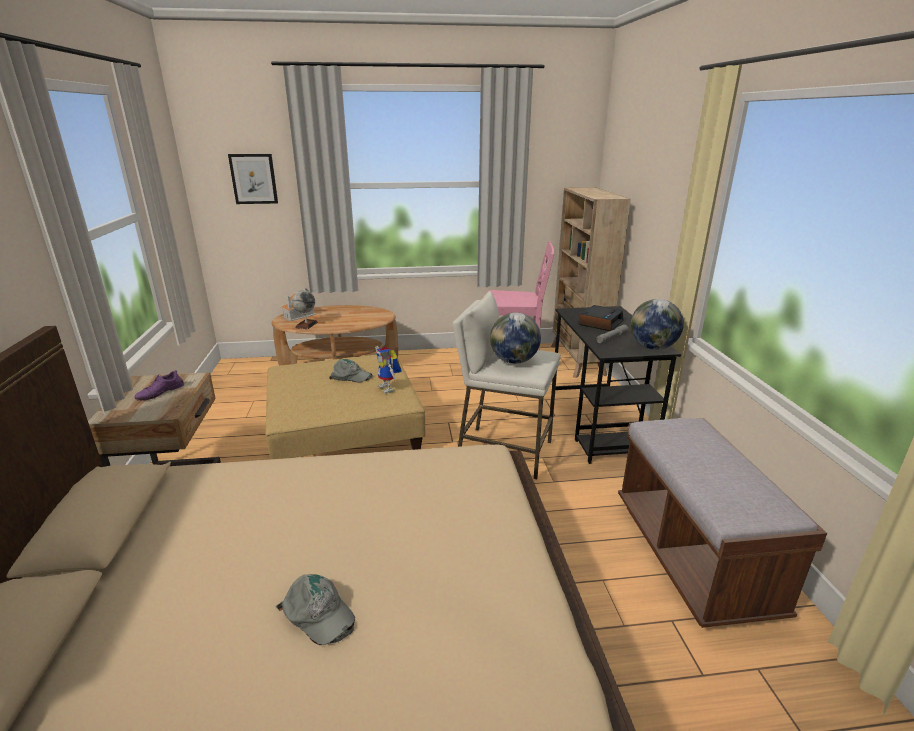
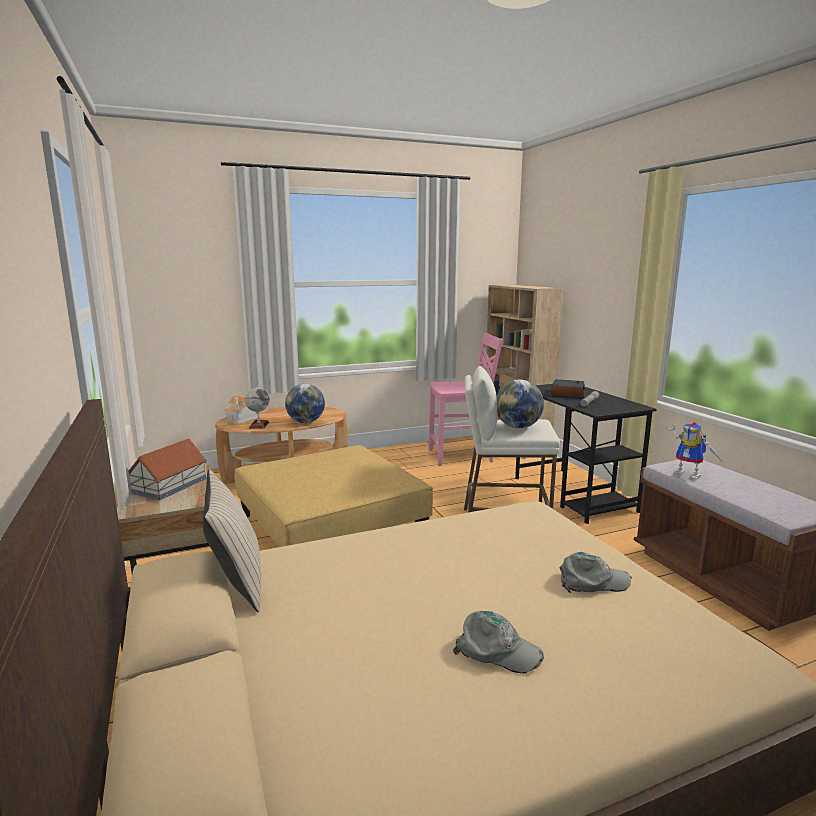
camera: 15 degrees left, 10 degrees down
(160, 392) = (170, 485): purple shoe -> toy house
(167, 496) = (236, 583): none -> beige pillow
(253, 179) = (191, 277): picture -> none
(351, 376) = (336, 466): grey cap -> grey cap (592, 581)
(389, 388) = (385, 472): toy robot -> toy robot (690, 474)
(652, 347) = (629, 406): globe -> globe (305, 422)

